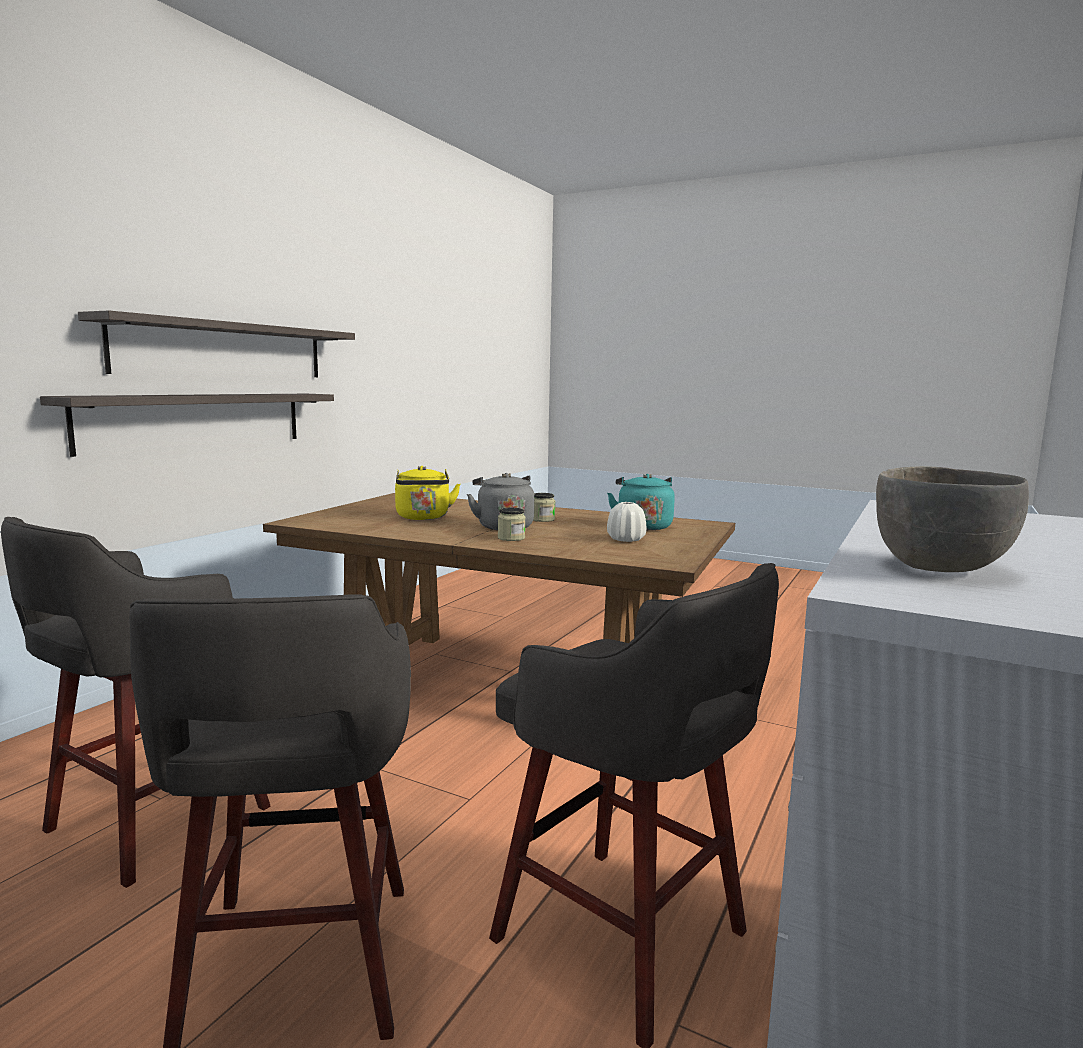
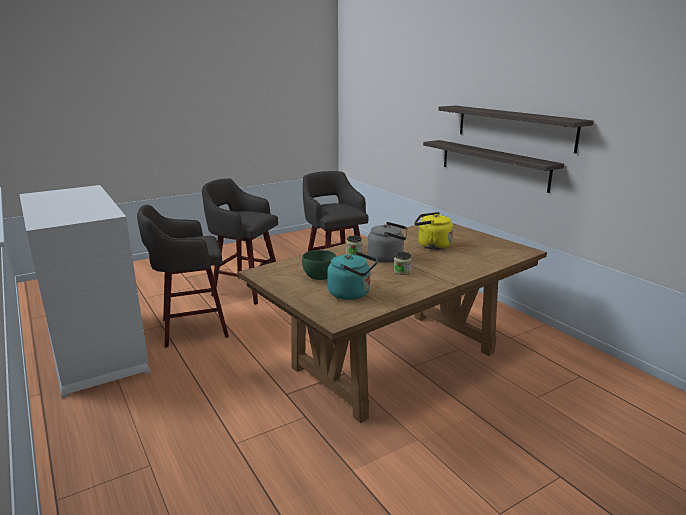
camera: 120 degrees right, 10 degrees up
(626, 539) = (319, 277): white vase -> green bowl
(940, 567) = (82, 195): grey bowl -> none

